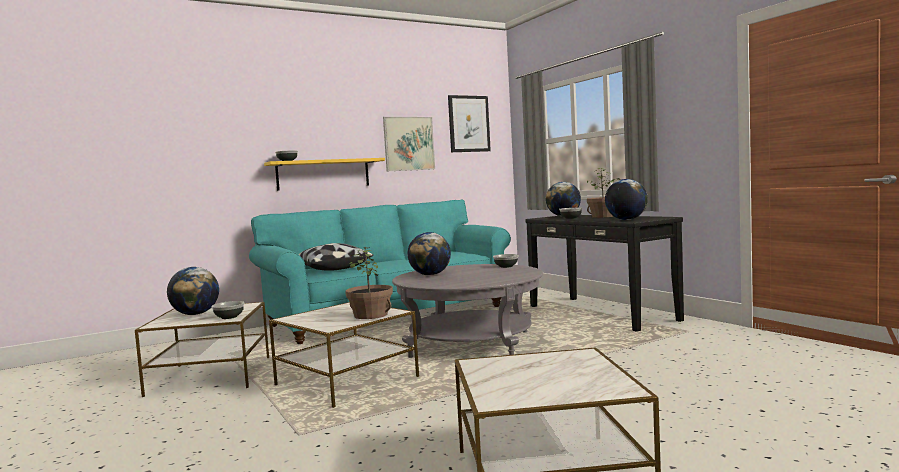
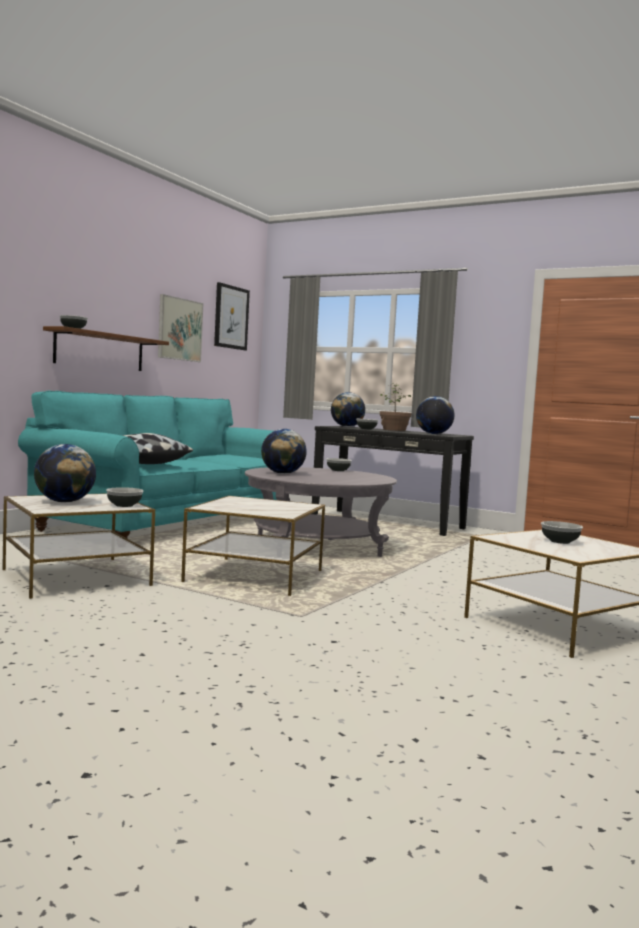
camera: 30 degrees left, 0 degrees up
(323, 174) = (100, 350): yellow shelf -> brown shelf
(371, 315) = (291, 506): potted plant -> none
(545, 372) = (559, 541): none -> bowl

